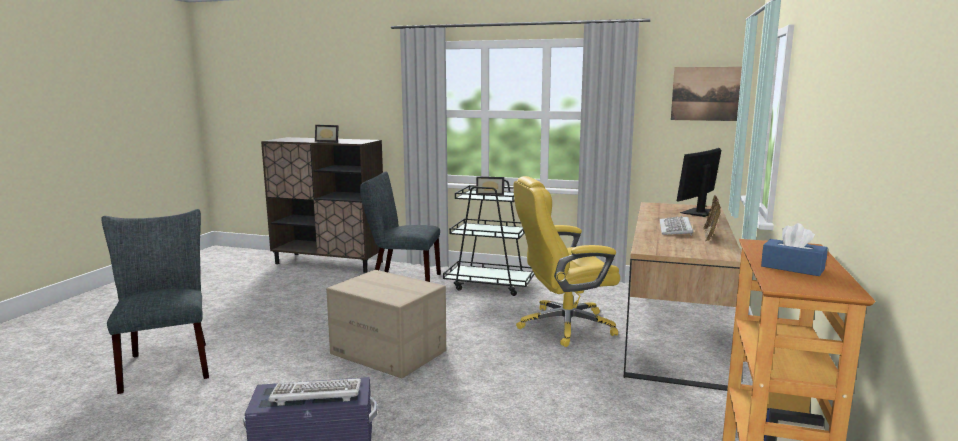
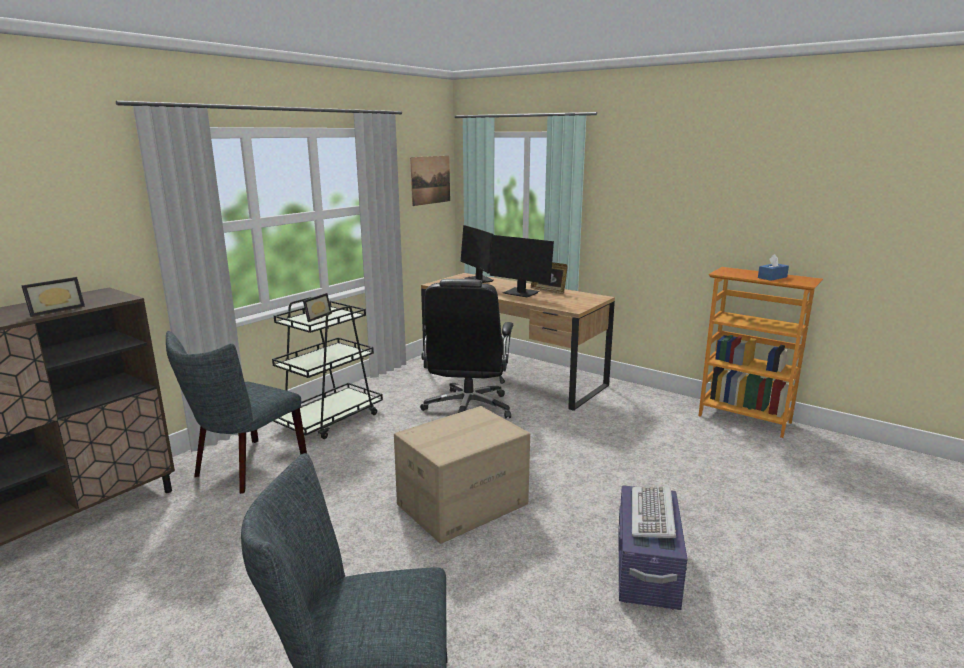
camera: 70 degrees left, 5 degrees up
(563, 326) = (468, 409): yellow office chair -> black office chair
(676, 229) = (521, 293): keyboard -> monitor

